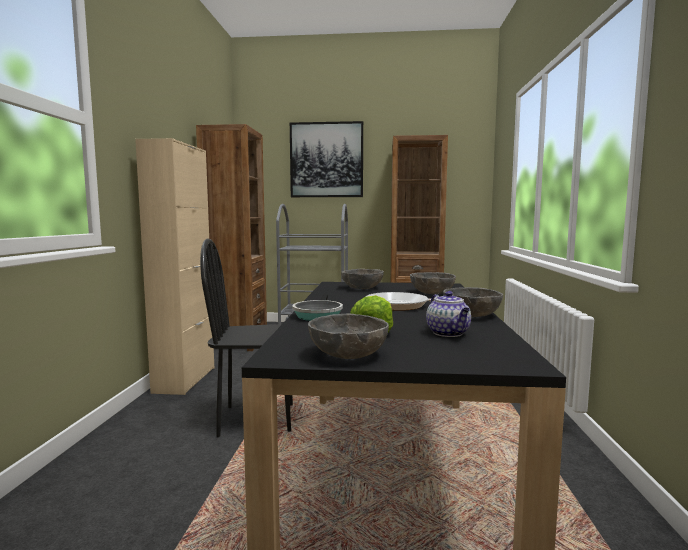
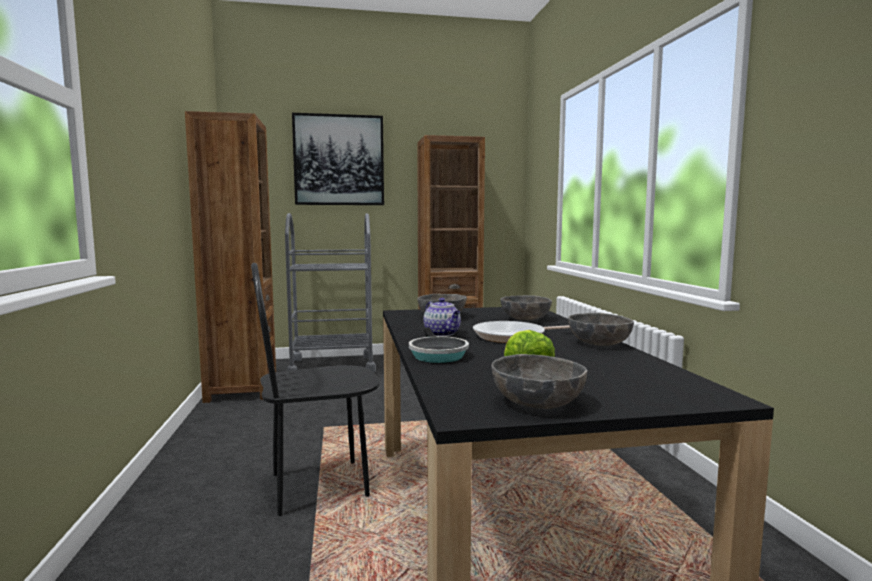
camera: 15 degrees left, 0 degrees up
(185, 379) = (194, 445): beige cabinet -> none
(449, 333) = (606, 367): teapot -> teapot (443, 334)

